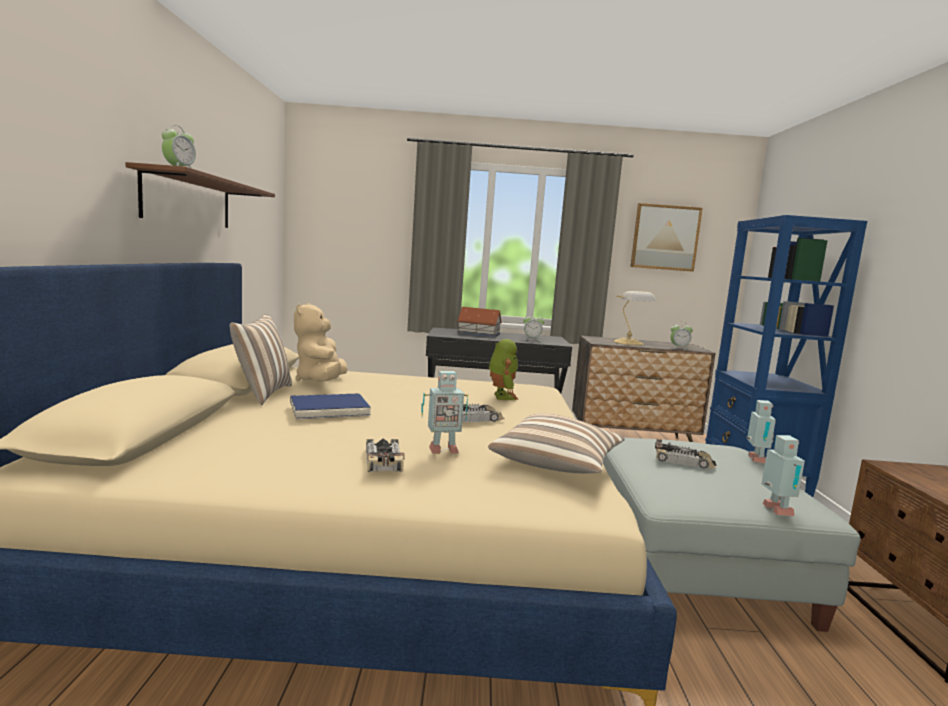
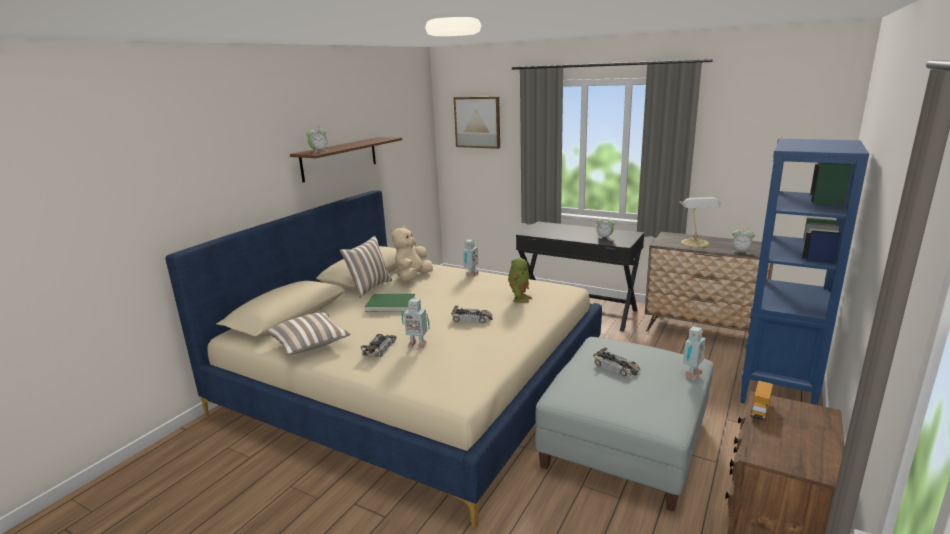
camera: 30 degrees right, 10 degrees up
(329, 410) = (391, 305): blue book -> green book
(479, 334) = (565, 230): toy house -> none
(557, 464) = (476, 363): pillow -> pillow (310, 345)
(665, 237) = (754, 136): picture -> picture (477, 122)
(775, 510) = (630, 418): toy robot -> toy robot (471, 275)
(903, 474) = (760, 409): none -> toy truck

